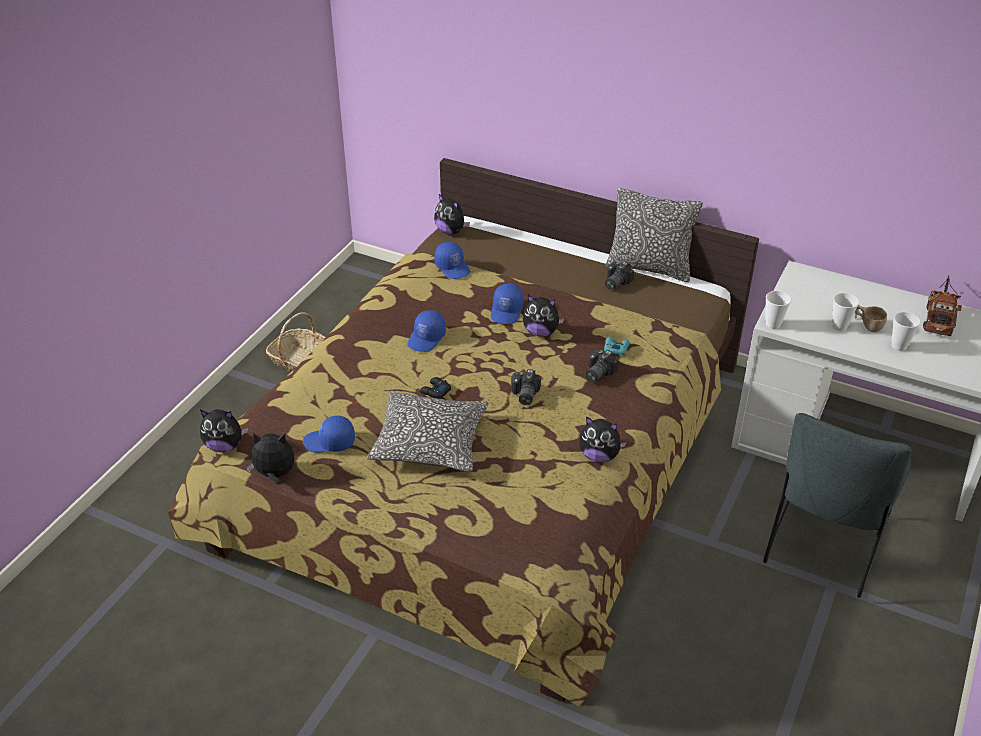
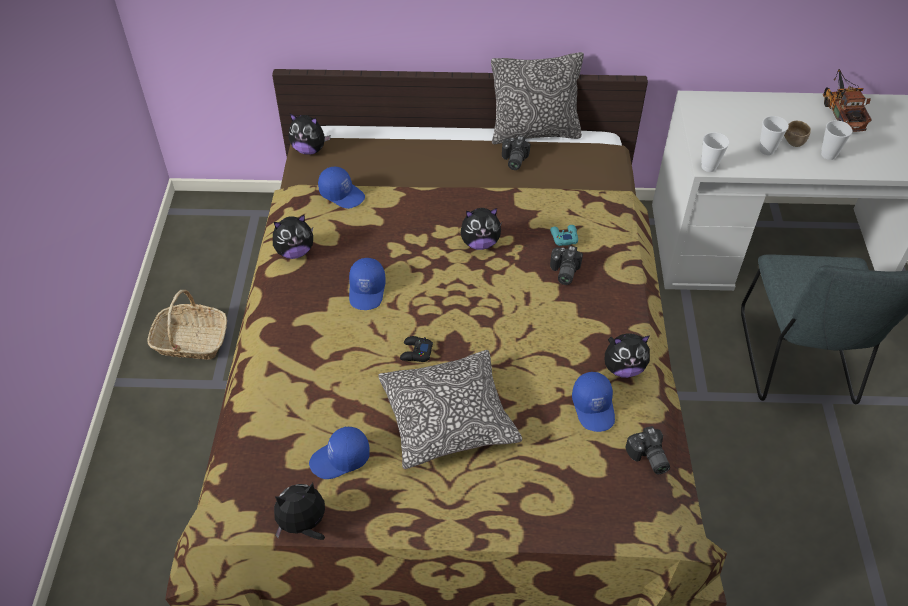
camera: 25 degrees left, 10 degrees up
(224, 446) = (220, 509): plush toy -> plush toy (295, 251)
(507, 311) = (431, 229): blue cap -> blue cap (594, 407)
(524, 395) = (508, 324): camera -> camera (647, 458)

